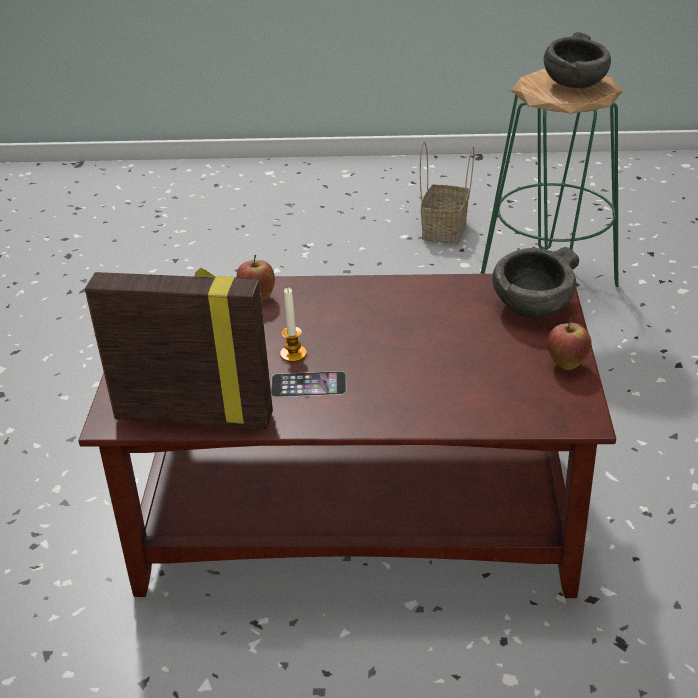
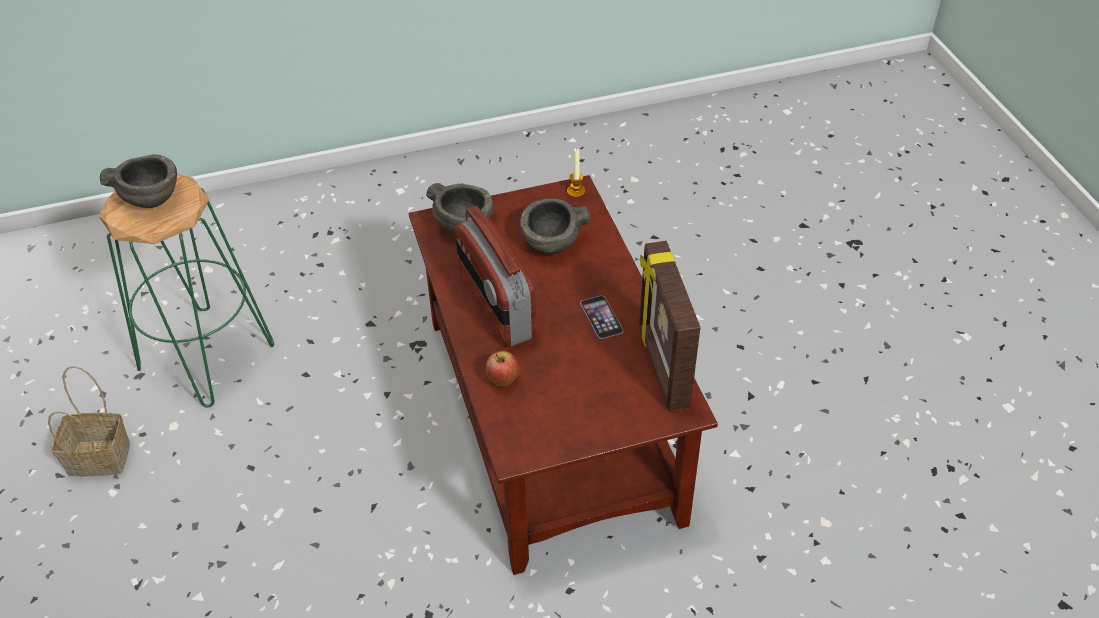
camera: 110 degrees left, 10 degrees up
(293, 354) = (570, 335): candle -> candle (576, 191)
(372, 309) = (495, 307): none -> radio
(468, 369) = (551, 243): none -> grey bowl
(566, 364) = (526, 201): apple -> none

